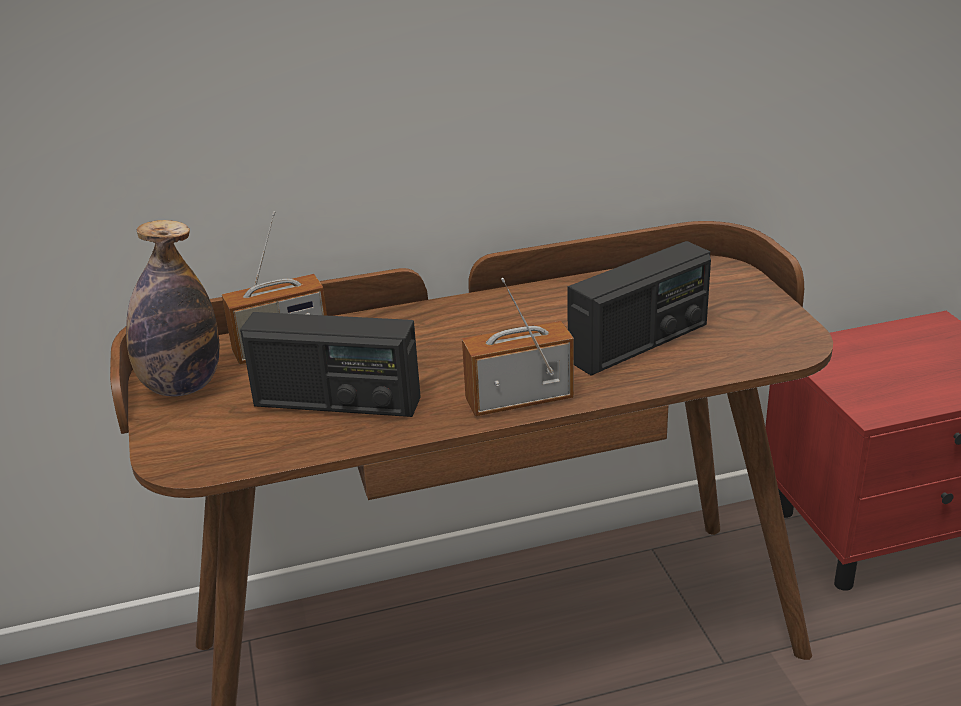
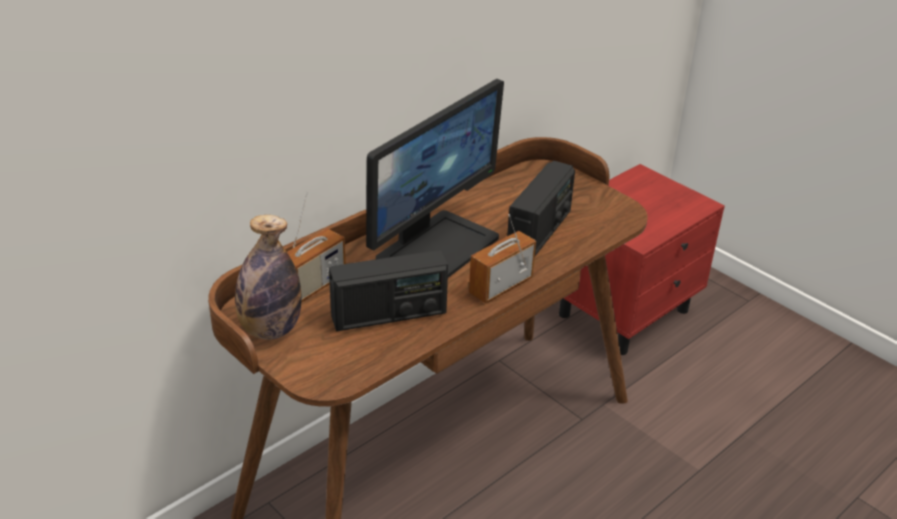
camera: 30 degrees left, 5 degrees up
(476, 335) = (436, 247): none -> monitor

